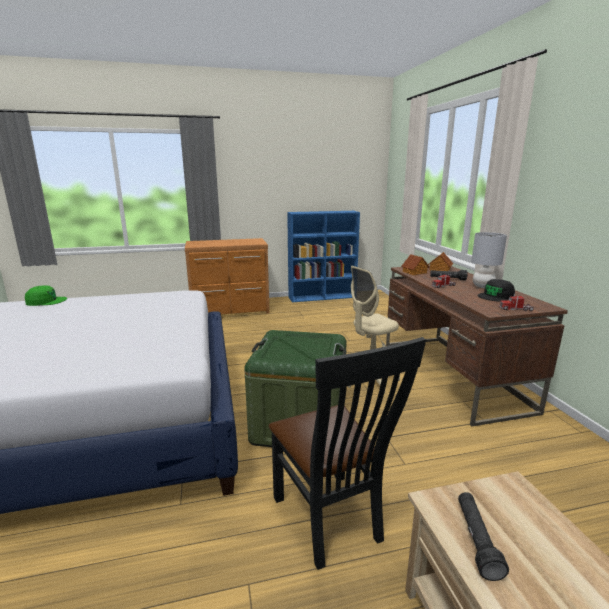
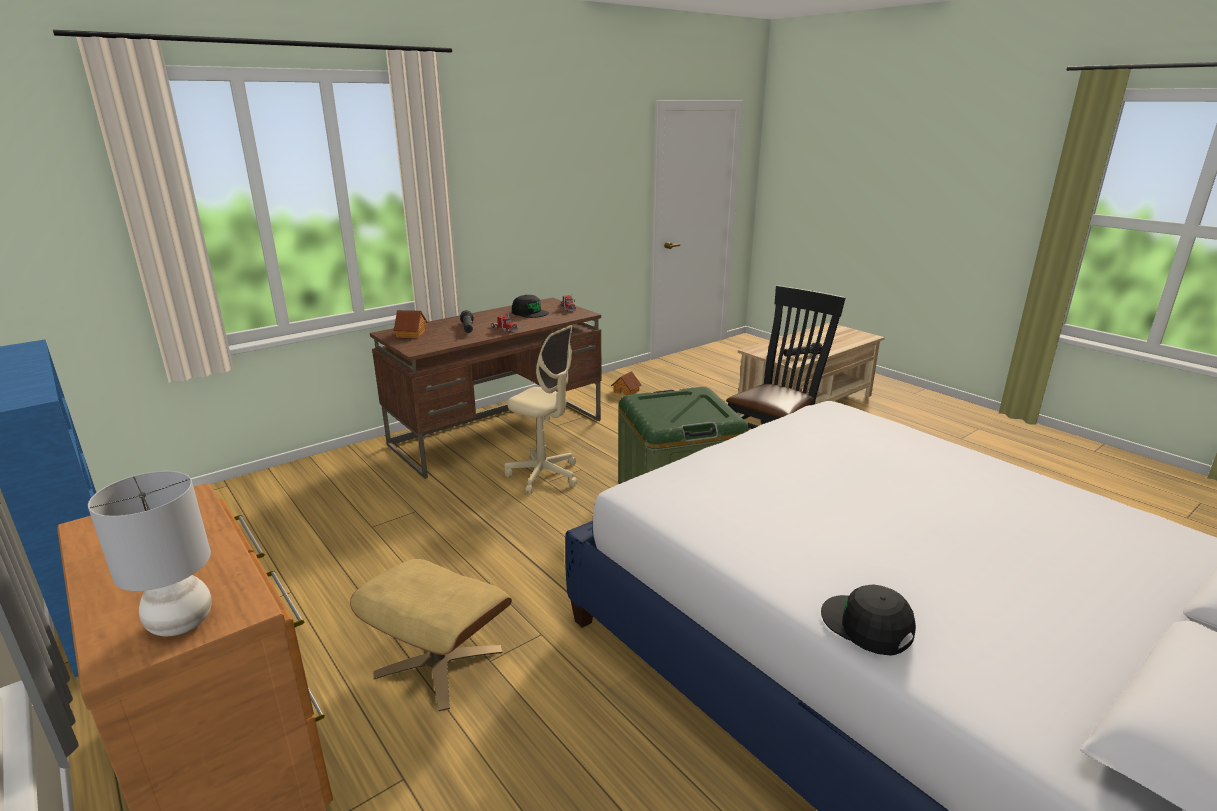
camera: 115 degrees left, 5 degrees up
(46, 301) = (867, 625): green cap -> black cap
(232, 335) = (438, 663): none -> beige ottoman
(415, 272) = (439, 343): toy house -> toy house (626, 391)
(483, 286) = (492, 316): grey table lamp -> grey table lamp (180, 623)

